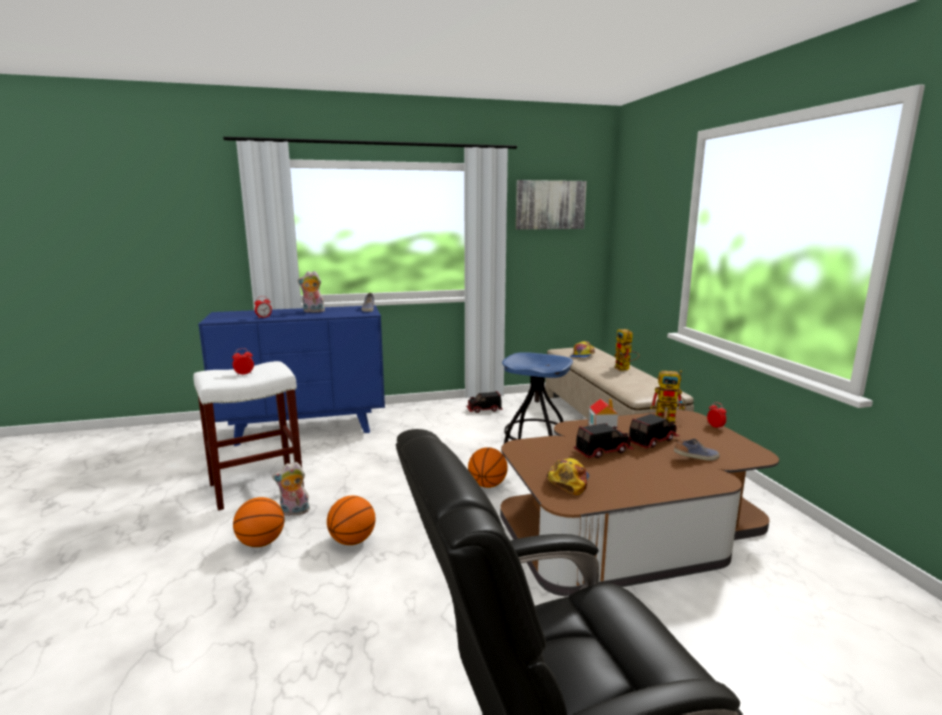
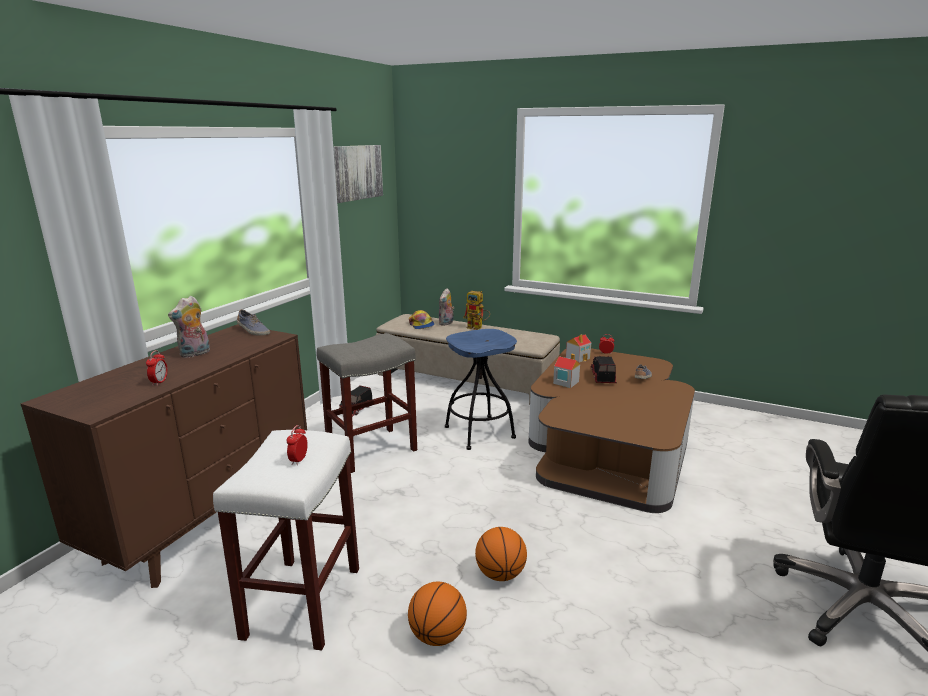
camera: 50 degrees left, 5 degrees up
(294, 512) = (402, 592): plush toy -> plush toy (446, 323)
(304, 429) = (207, 518): blue dresser -> brown dresser
(443, 435) = (372, 449): none -> grey stool
(487, 485) = (493, 470): basketball -> none
(568, 481) = (631, 425): cap -> none
(602, 451) = (599, 396): toy truck -> none
(669, 420) = (578, 358): toy robot -> toy house

